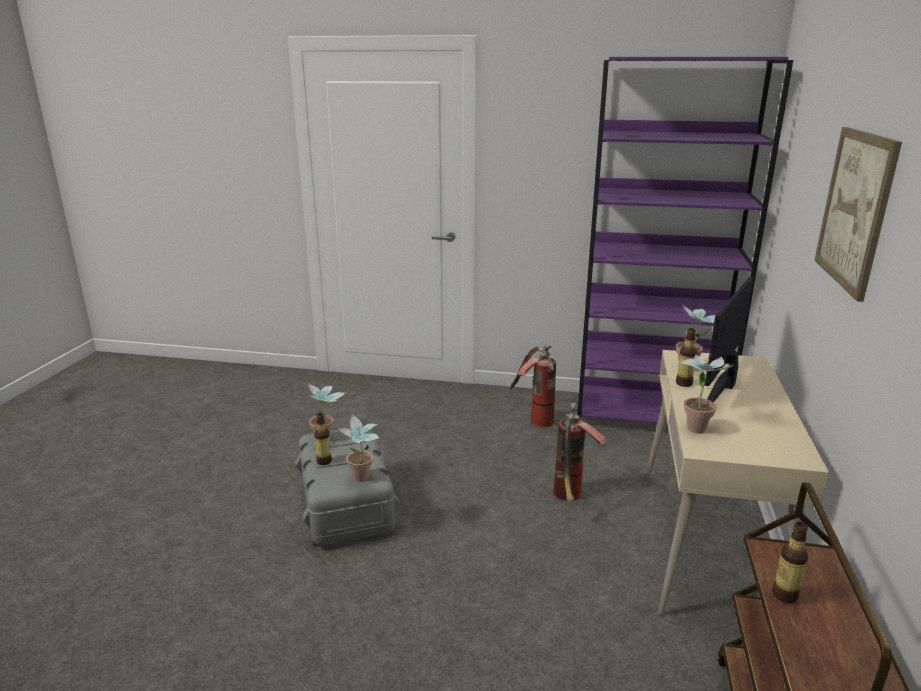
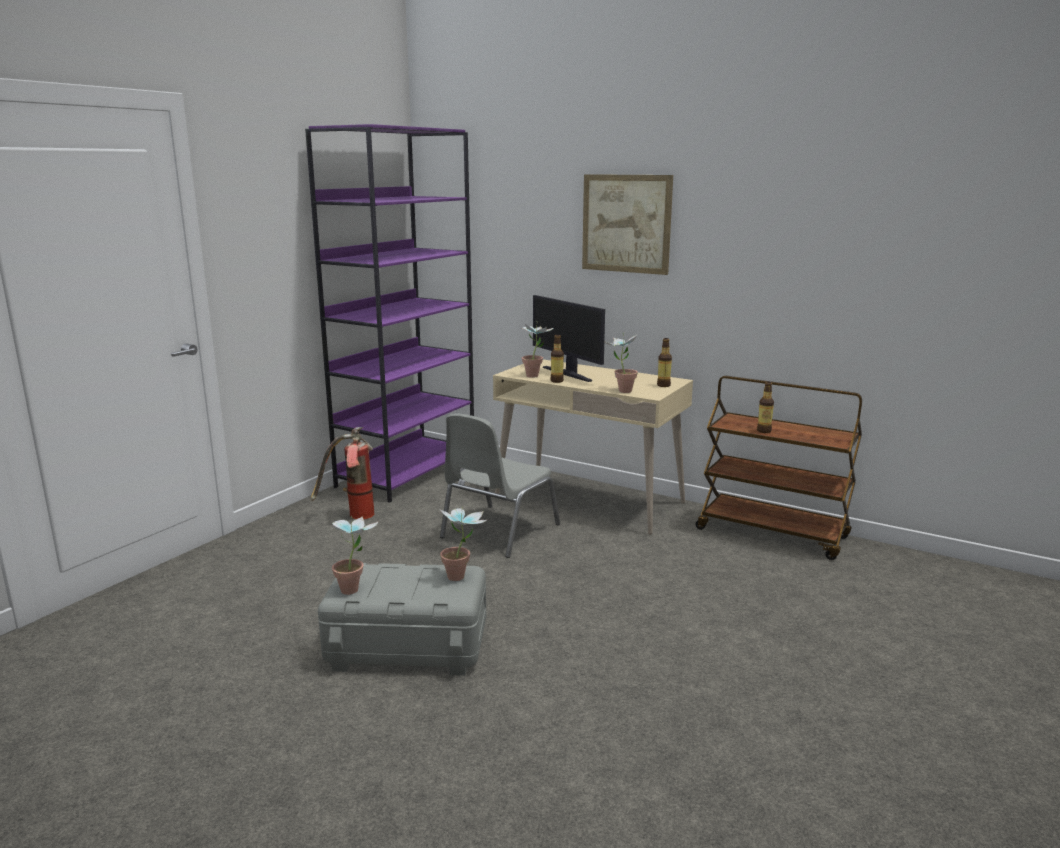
camera: 70 degrees left, 5 degrees down
(324, 461) = (403, 594): bottle -> bottle (663, 385)
(570, 499) = (498, 531): fire extinguisher -> grey chair

